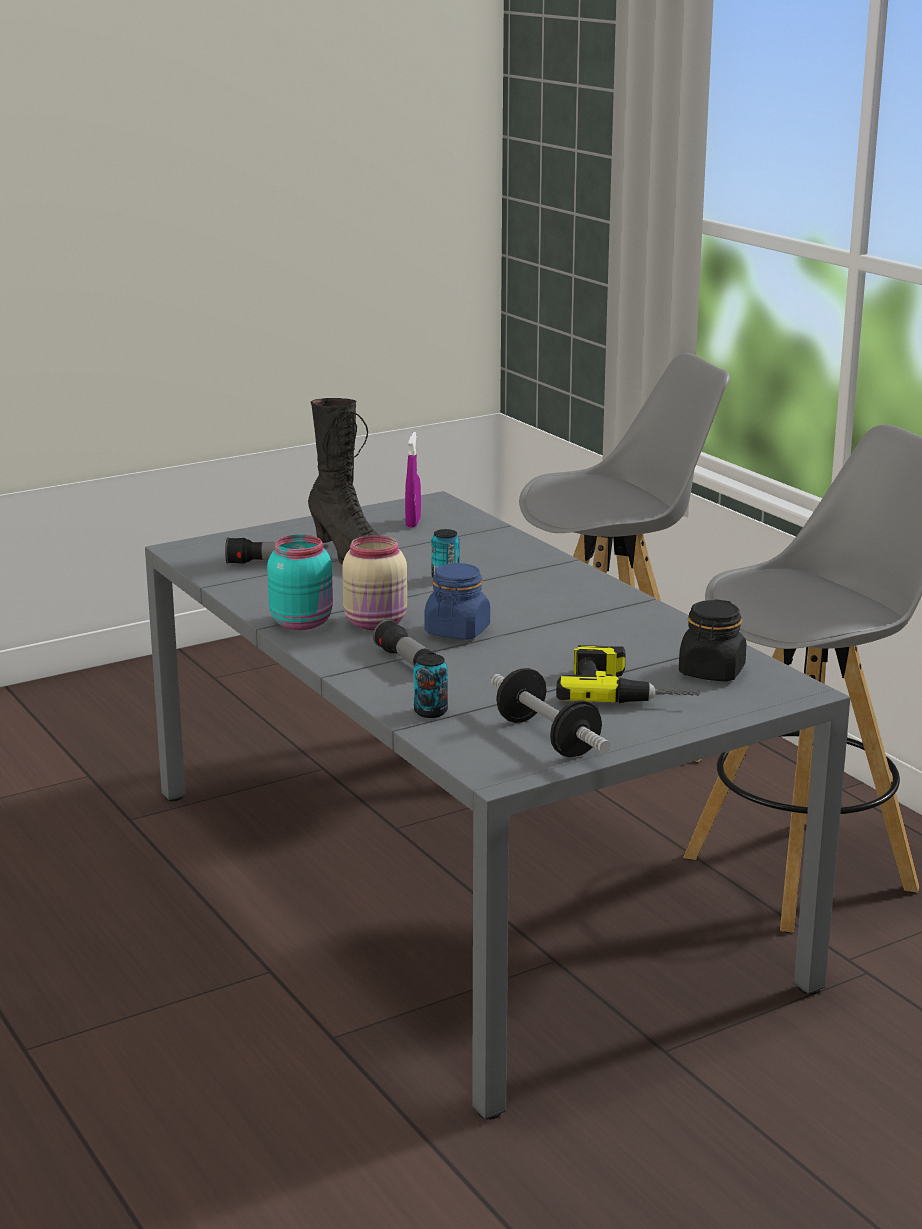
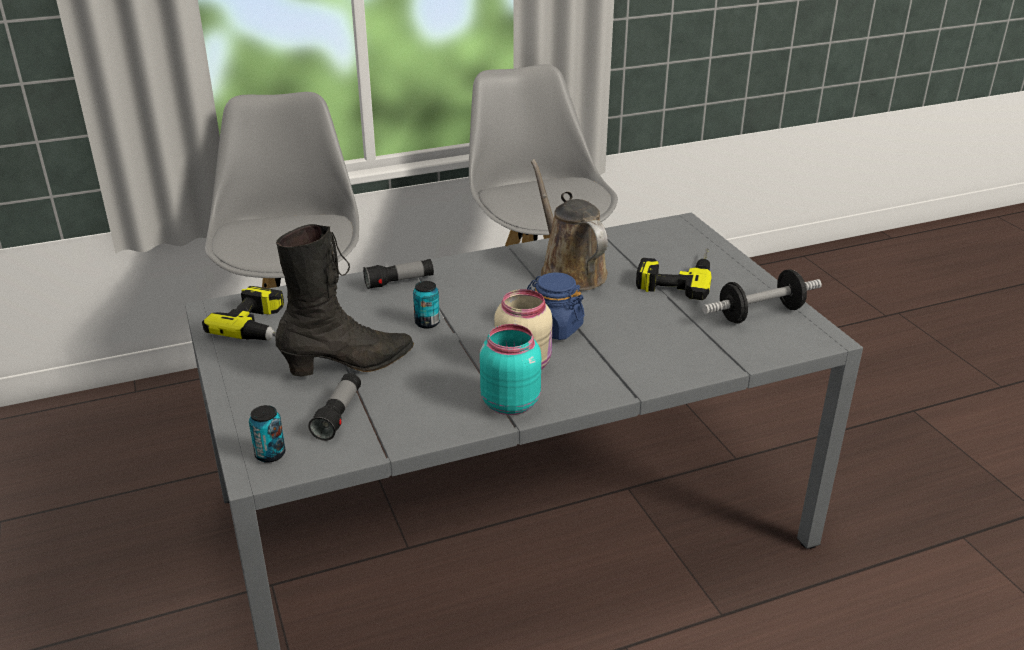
camera: 80 degrees left, 10 degrees up
(407, 662) = (613, 357): flashlight -> flashlight (399, 282)
(413, 522) = (269, 326): purple spray bottle -> power drill
(430, 712) = (715, 355): can -> can (270, 454)
(605, 632) = (569, 271): none -> brown watering can
(711, 672) = (650, 245): black jar -> none

